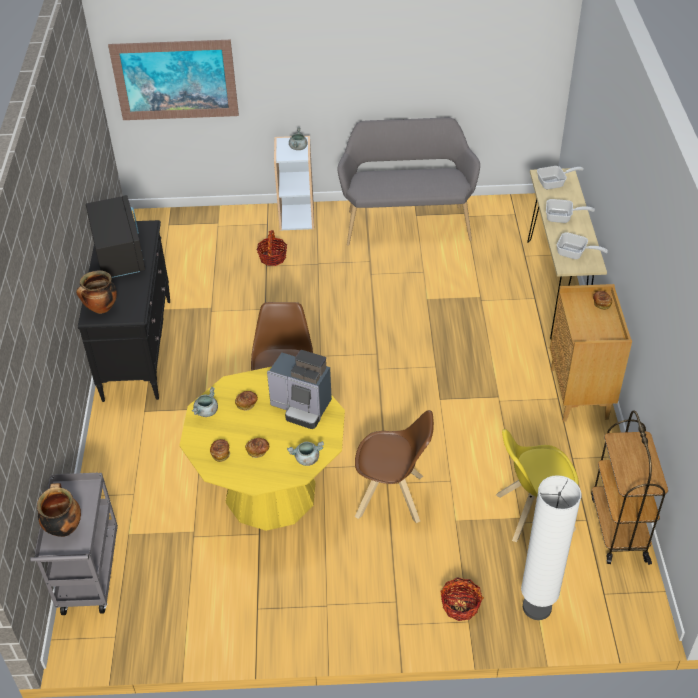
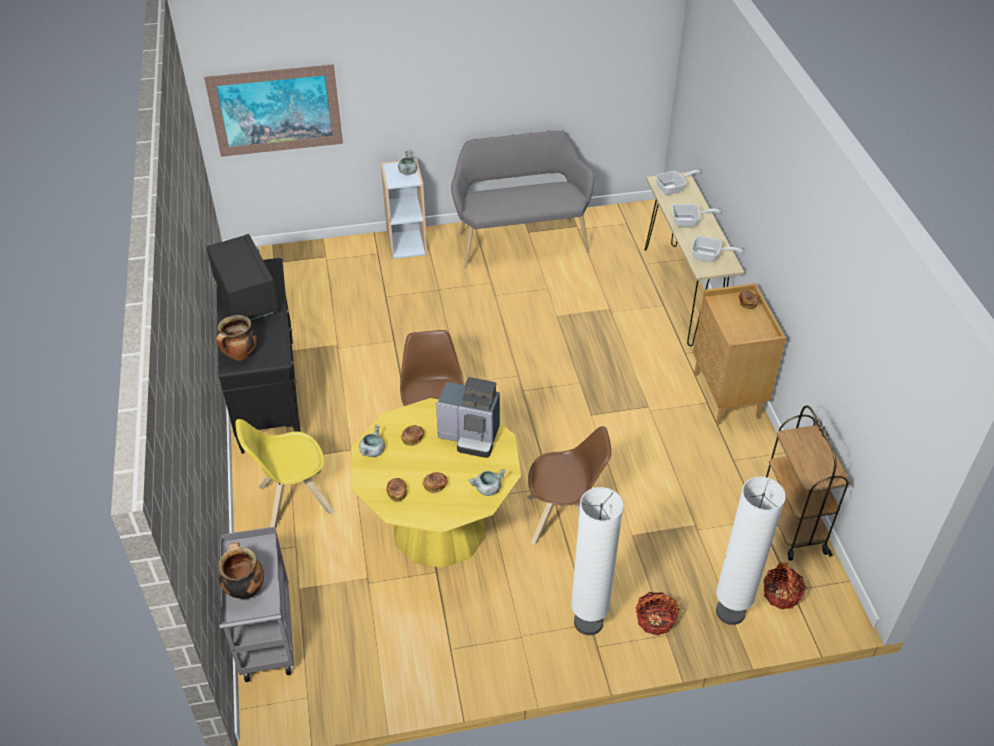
camera: 10 degrees left, 0 degrees up
(272, 258) = (390, 287): basket -> basket (781, 594)
(394, 600) = (588, 622): none -> white floor lamp
(532, 512) = (706, 518): yellow chair -> yellow chair (293, 500)

